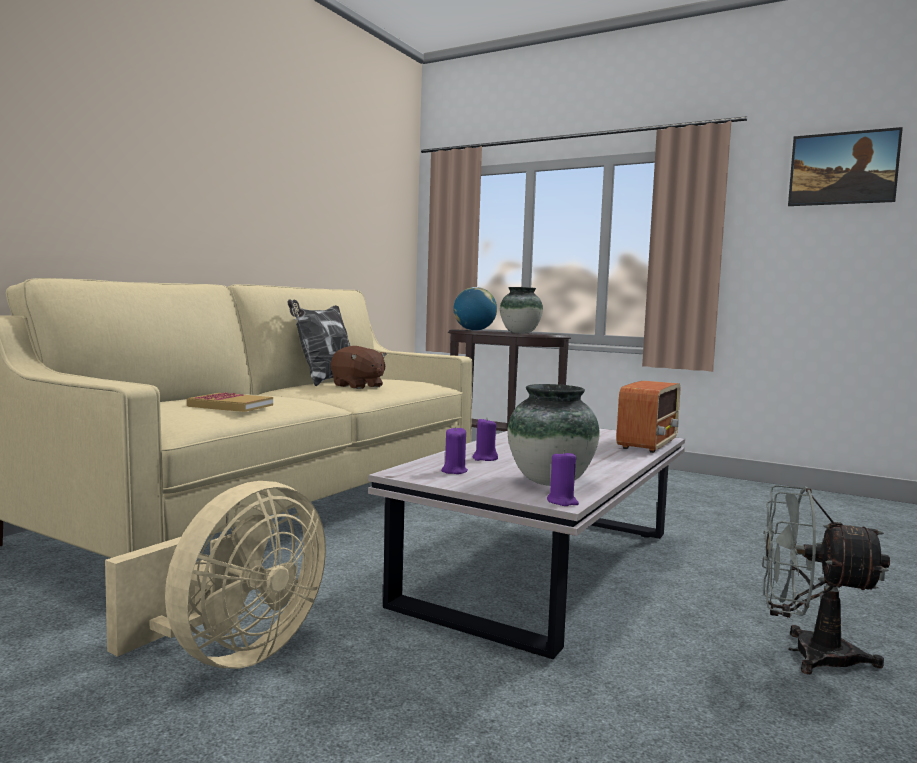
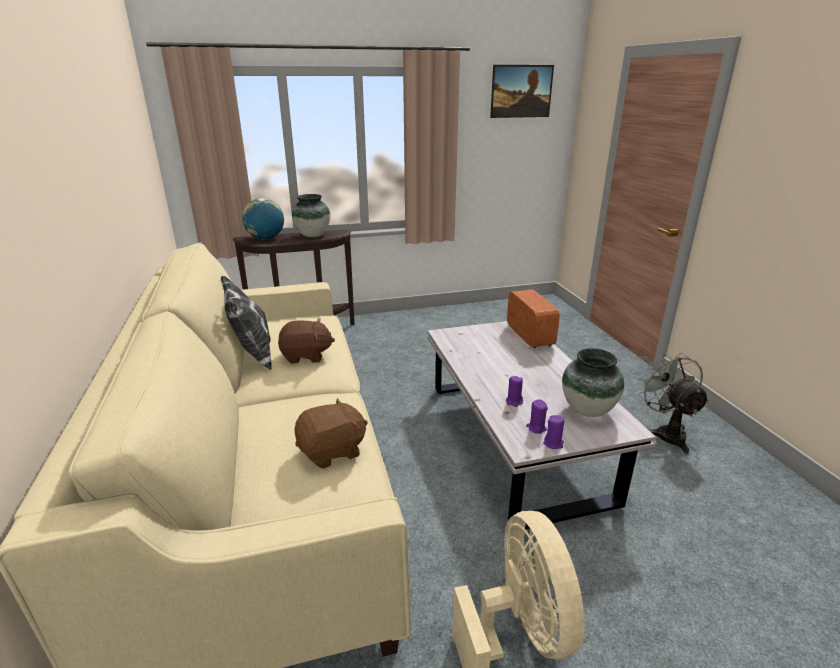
camera: 45 degrees left, 20 degrees up
(230, 406) = (332, 451): book -> brown plush toy
(562, 502) = (631, 429): purple candle -> purple candle (553, 443)
(807, 653) = (666, 433): grey fan -> grey fan turned 105 degrees clockwise

